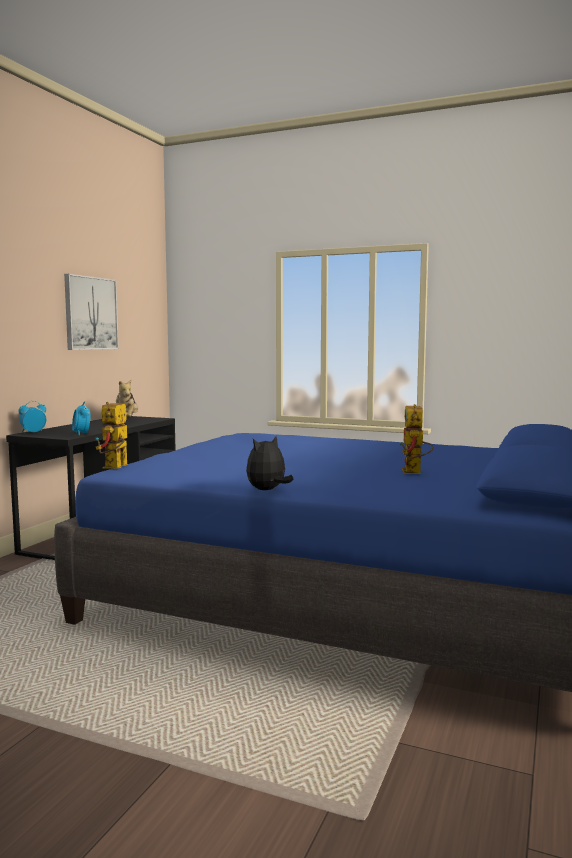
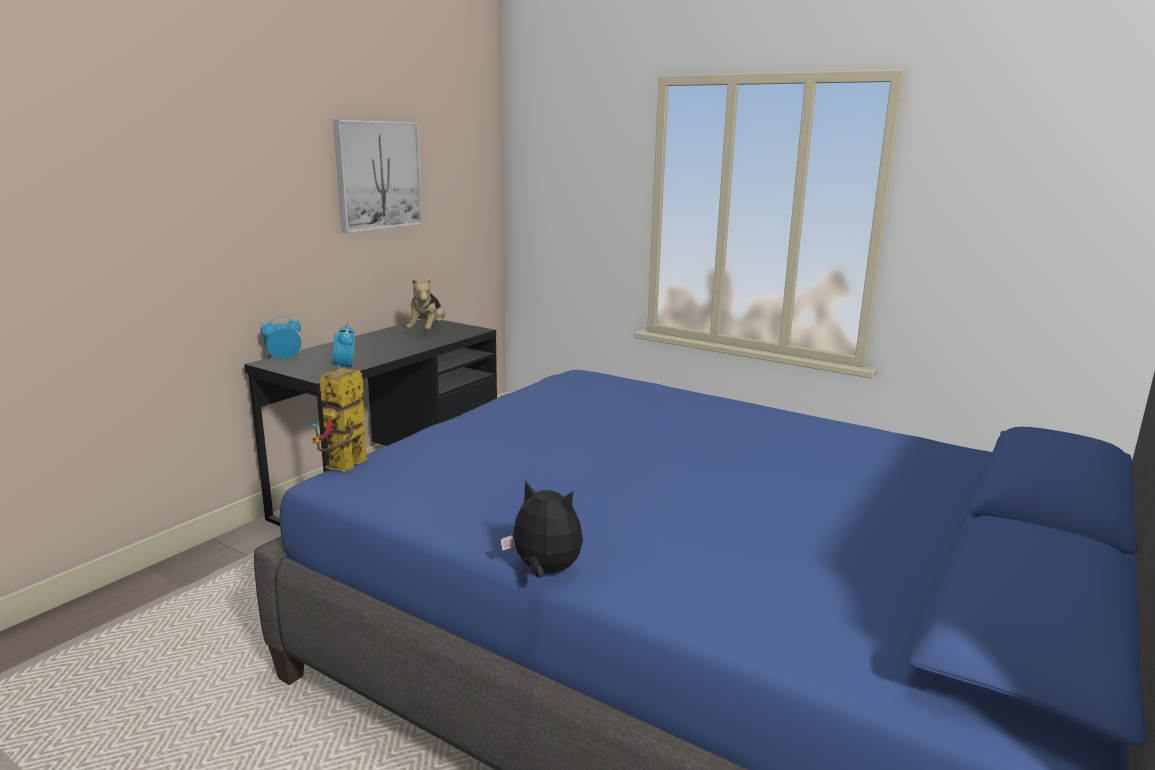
camera: 10 degrees right, 10 degrees up
(267, 490) = (544, 571): plush toy -> plush toy turned 60 degrees clockwise
(414, 473) = (814, 532): toy robot -> none

